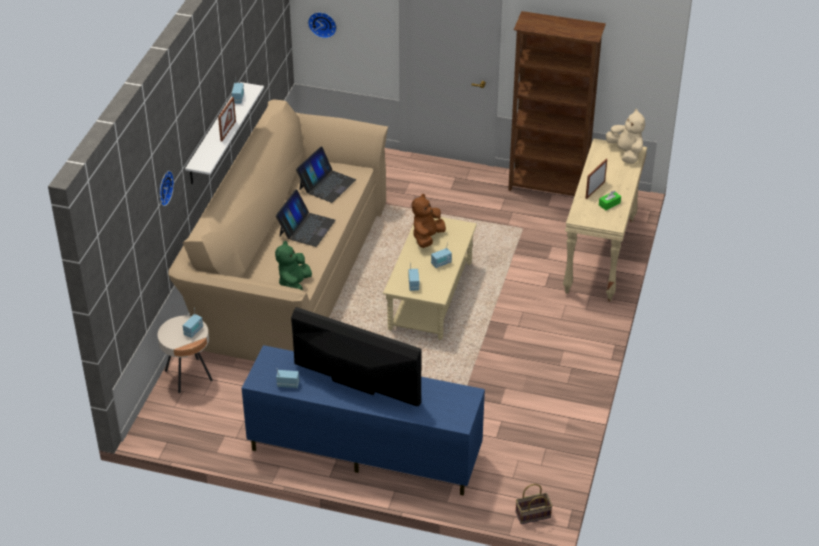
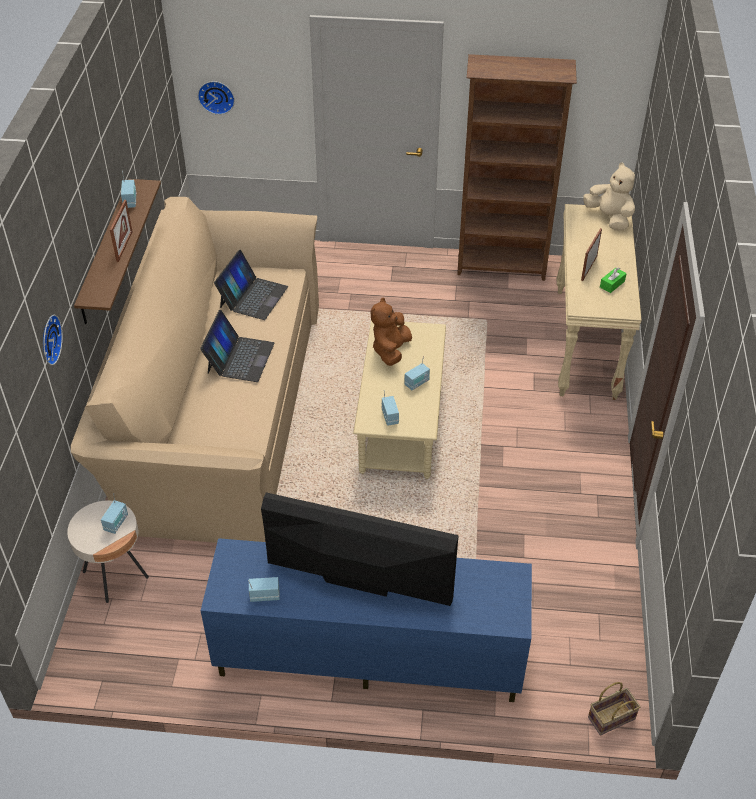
camera: 10 degrees left, 5 degrees up
(214, 134) = (105, 252): white shelf -> brown shelf
(294, 285) = (240, 439): green plush toy -> none

